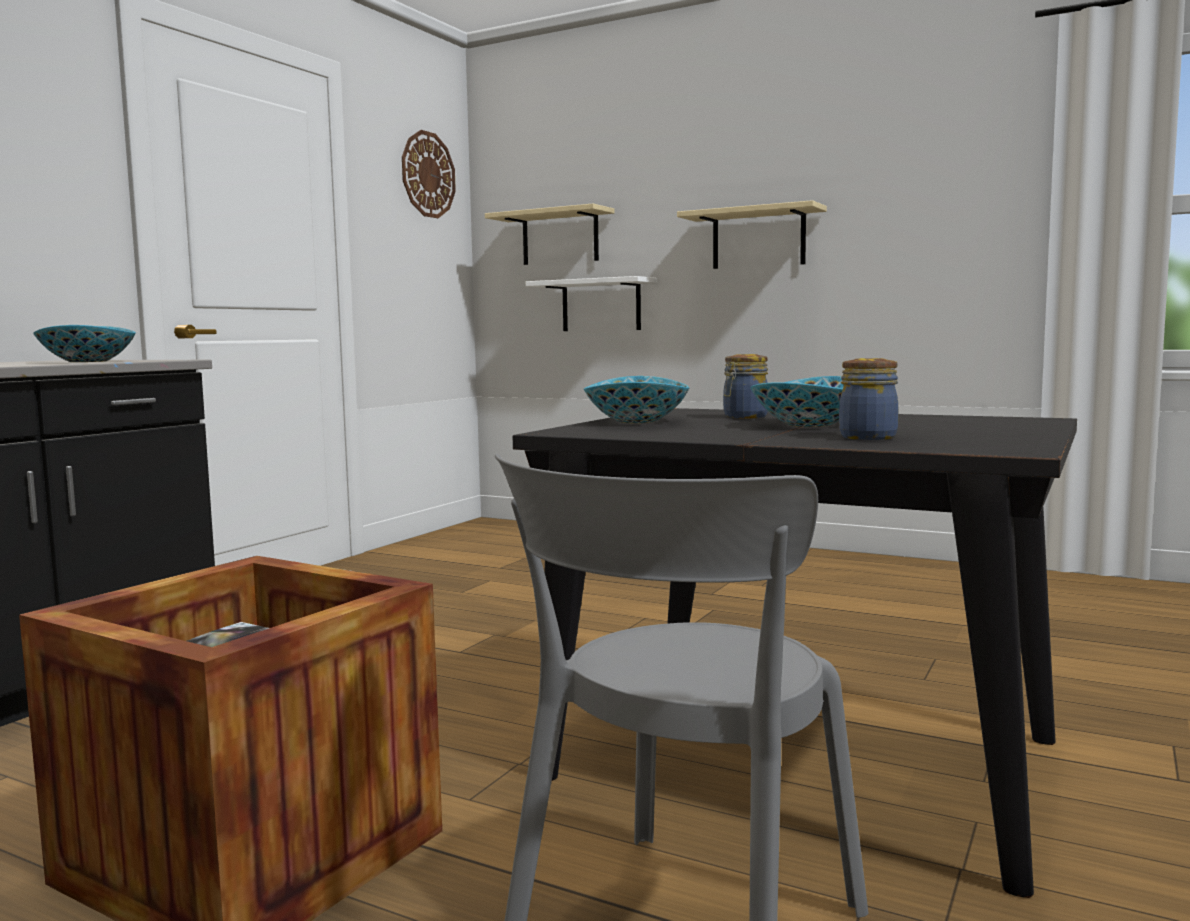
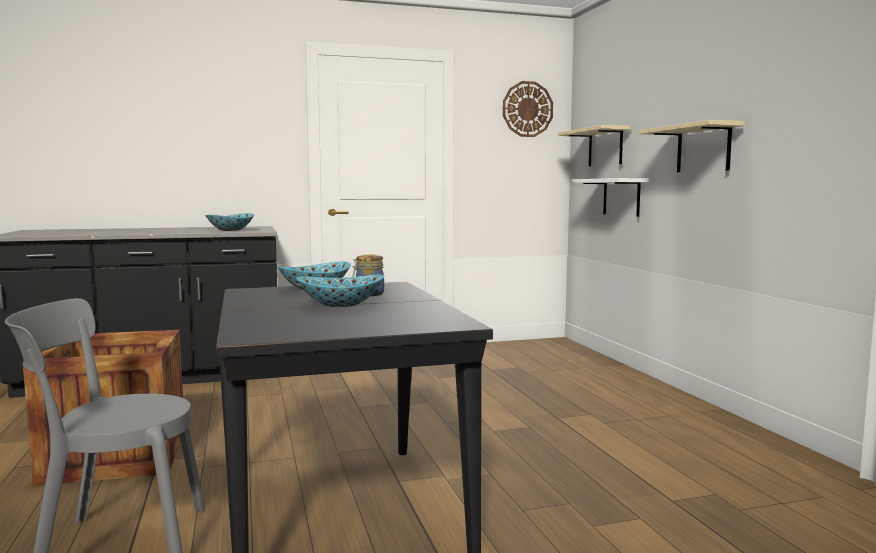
camera: 45 degrees right, 0 degrees up
(868, 437) = (283, 317): jar -> none

